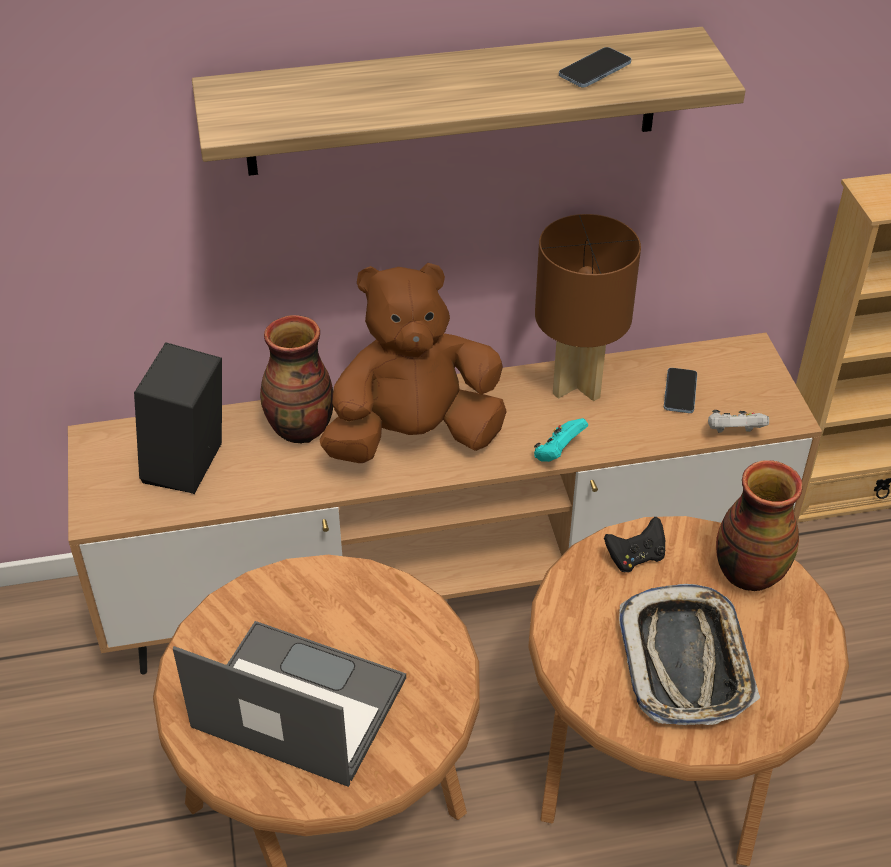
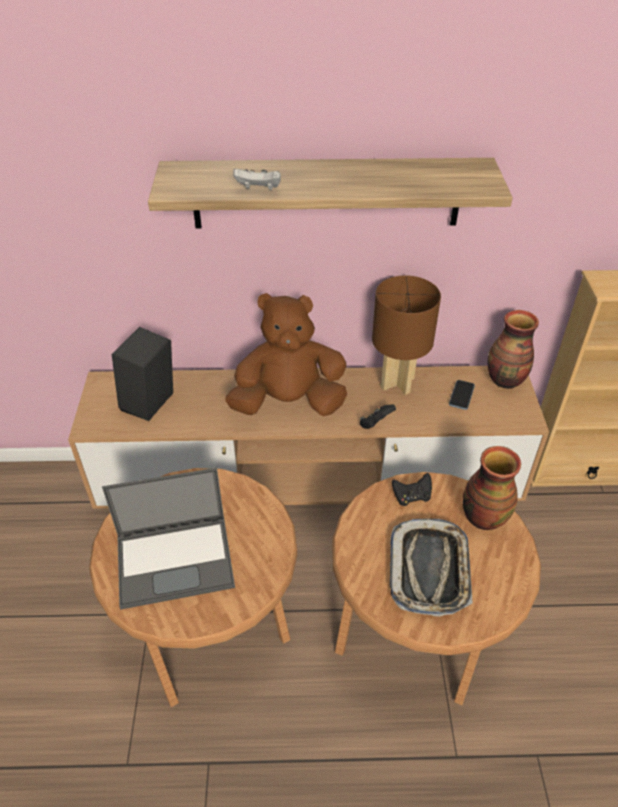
camera: 10 degrees right, 0 degrees up
(296, 703) = (176, 560): laptop -> laptop turned 135 degrees clockwise
(301, 429) = (222, 390): vase -> vase (505, 380)
(558, 453) = (375, 424): turquoise game controller -> black game controller
(594, 70) = (414, 177): phone -> none
(733, 433) = (490, 425): white game controller -> white game controller (259, 190)

